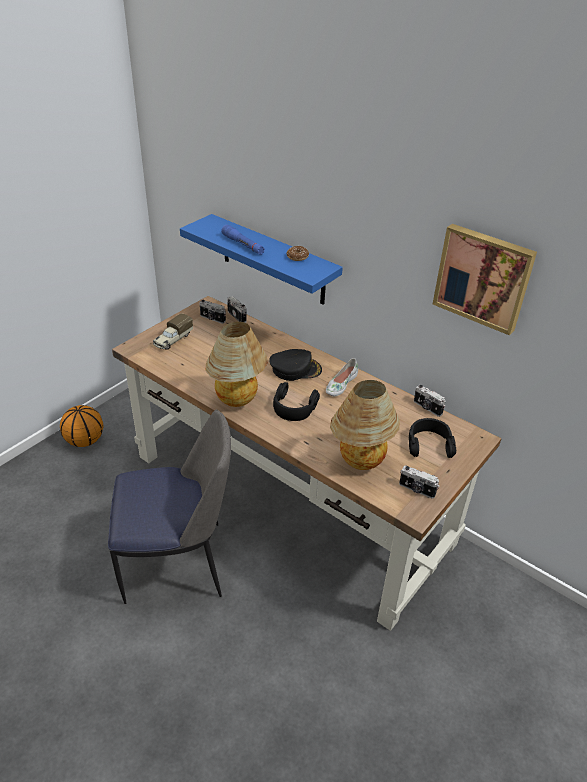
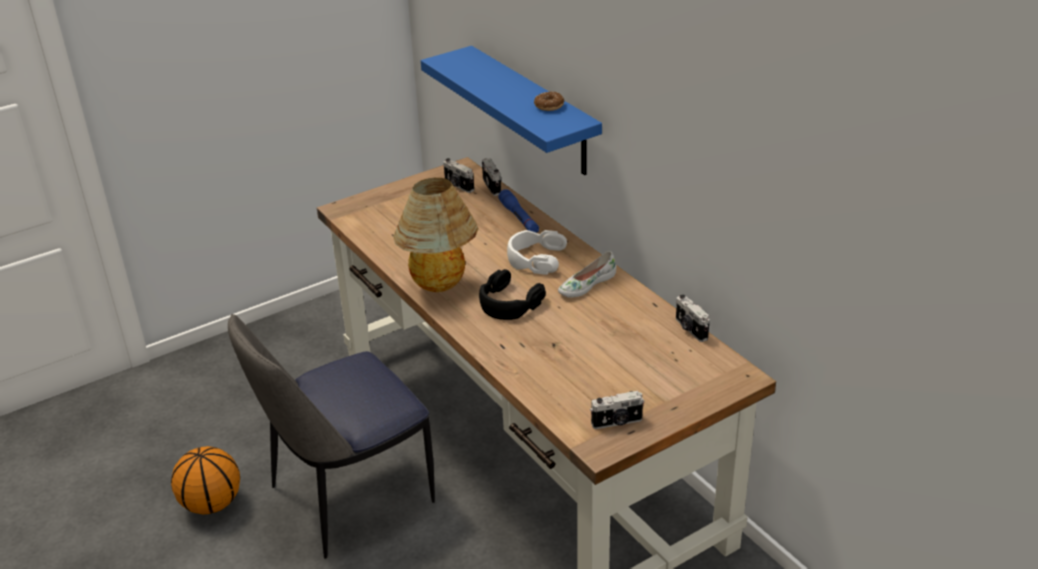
camera: 20 degrees right, 5 degrees down
(85, 441) = (290, 335): basketball -> basketball (212, 504)
(173, 340) = (395, 205): toy truck -> none
(178, 562) = (347, 497): chair -> chair turned 135 degrees clockwise
(243, 245) = (487, 86): blue flashlight -> blue flashlight (519, 218)
(295, 369) = (535, 258): black cap -> white headphones
(359, 463) = (558, 380): table lamp -> none
(416, 490) = (617, 422): camera -> camera turned 60 degrees counterclockwise
(429, 444) = (667, 372): black headphones -> none
(483, 277) = (743, 144): picture -> none

